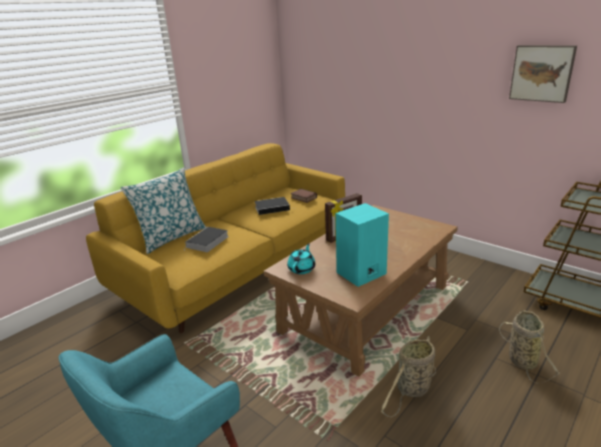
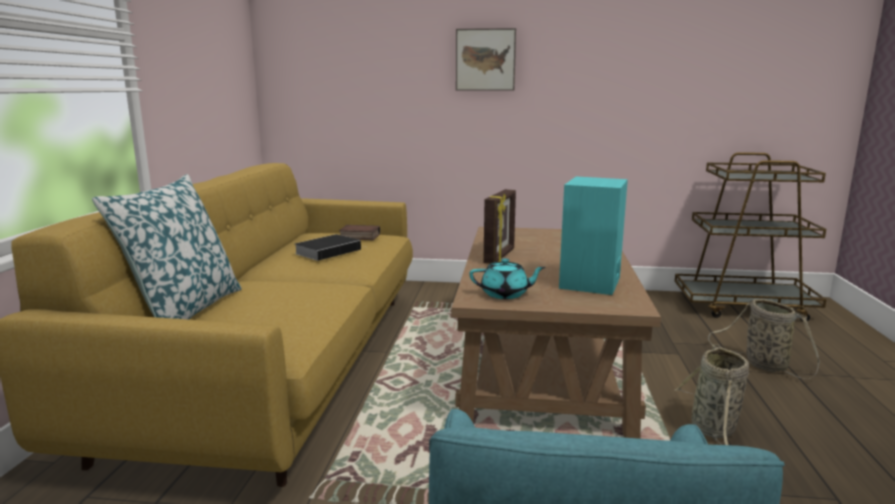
camera: 35 degrees left, 10 degrees down
(207, 242) = (278, 302): book -> none
(302, 269) = (505, 294): turquoise teapot -> turquoise teapot turned 105 degrees clockwise
(542, 73) = (655, 40): picture -> picture (485, 60)

